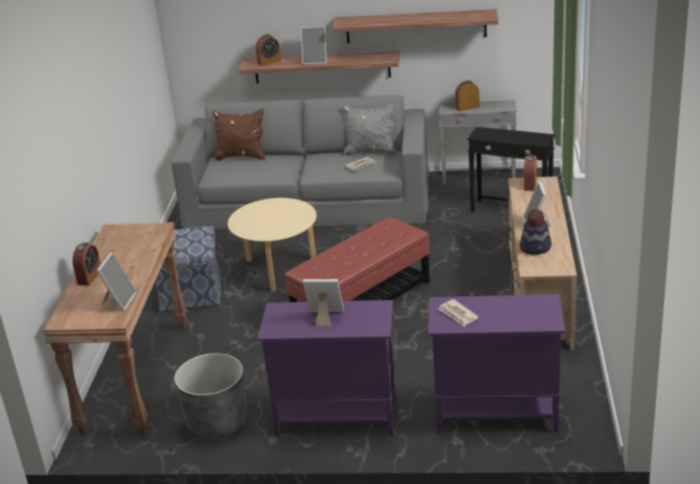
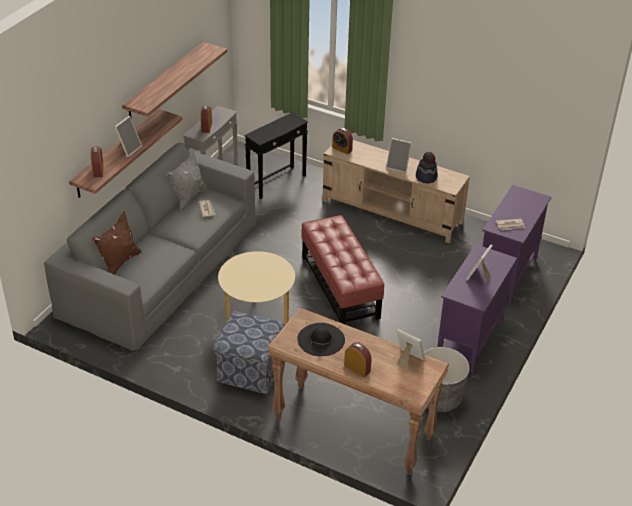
camera: 70 degrees left, 10 degrees up
(126, 246) = (321, 339): none -> black hat

